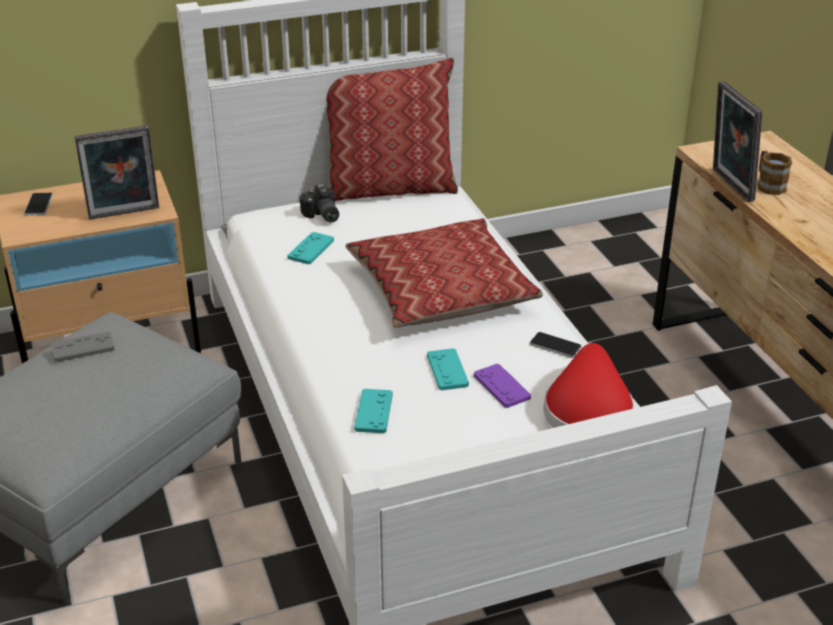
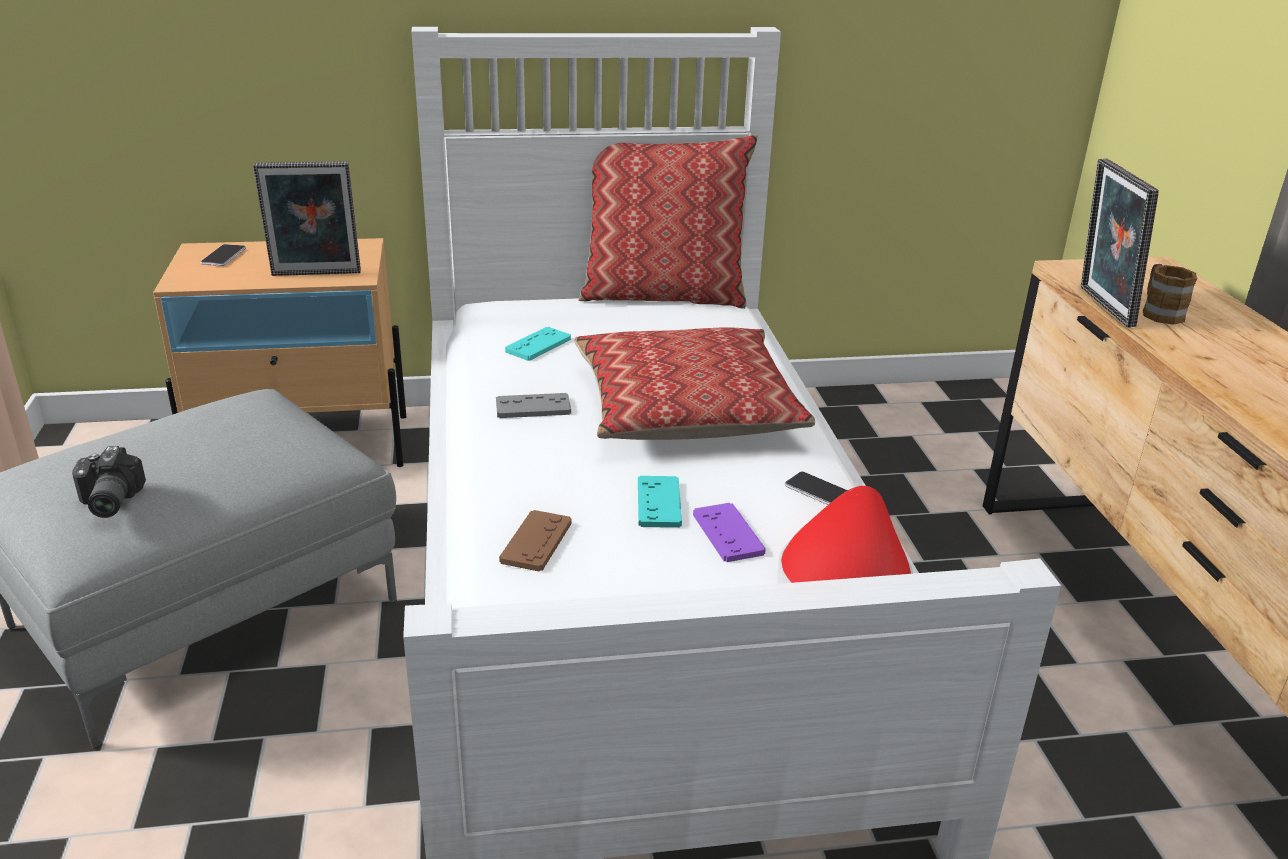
camera: 10 degrees right, 5 degrees down
(83, 348) = (202, 417): grey game controller -> grey game controller (533, 407)
(321, 216) = (567, 313): camera -> camera (107, 502)
(373, 412) = (536, 542): turquoise game controller -> brown game controller

